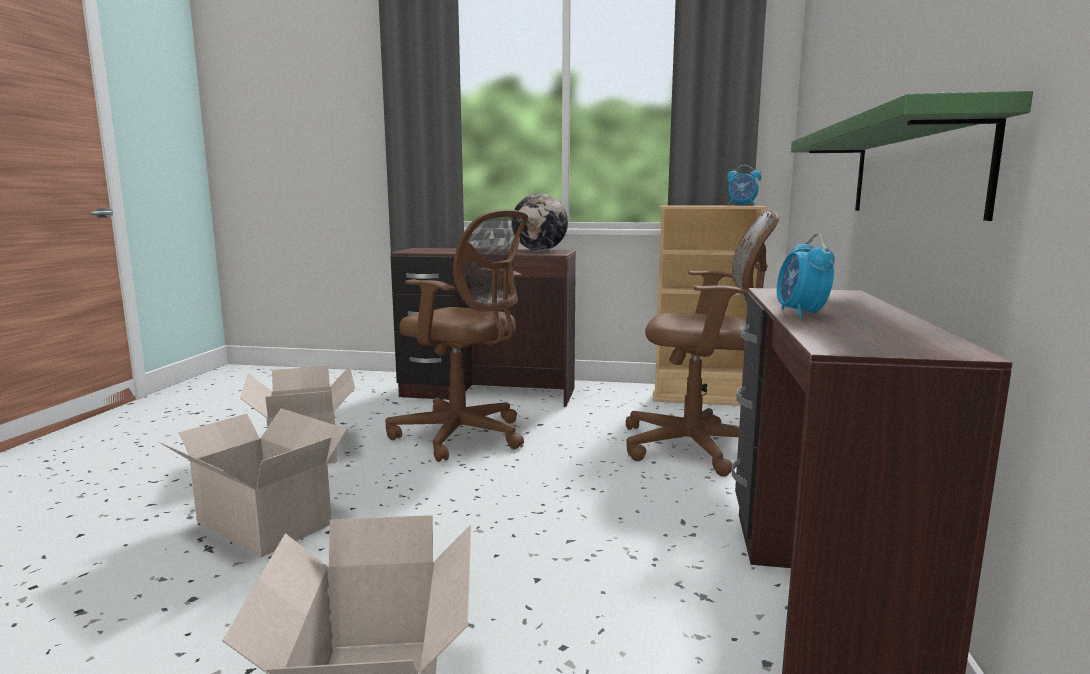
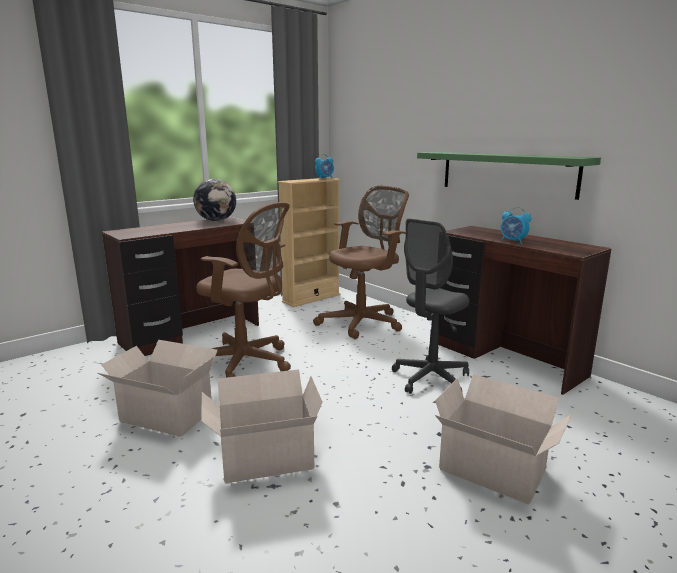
camera: 50 degrees left, 5 degrees up
(464, 436) = (247, 363): brown office chair -> brown office chair turned 45 degrees clockwise
(607, 551) = (430, 379): none -> grey office chair

